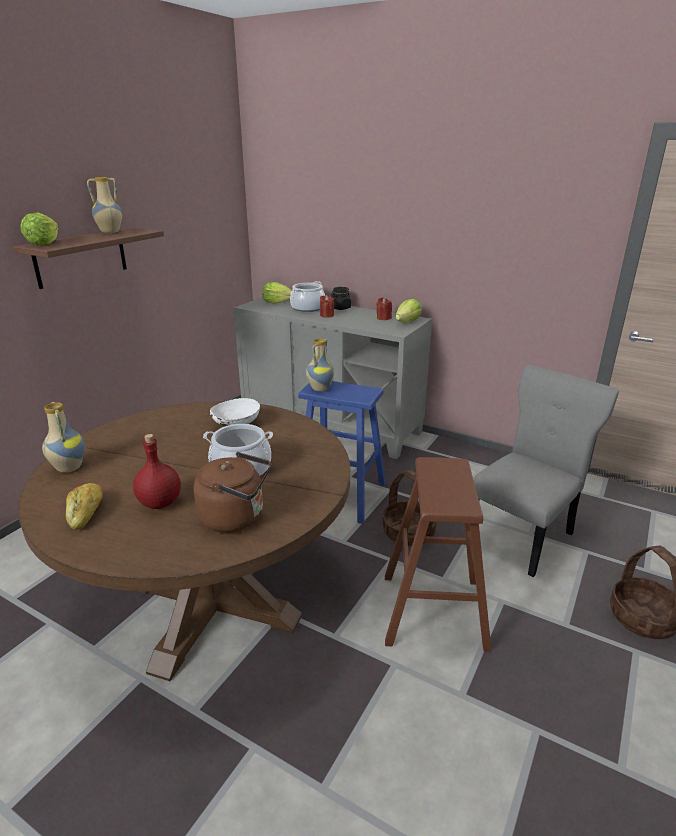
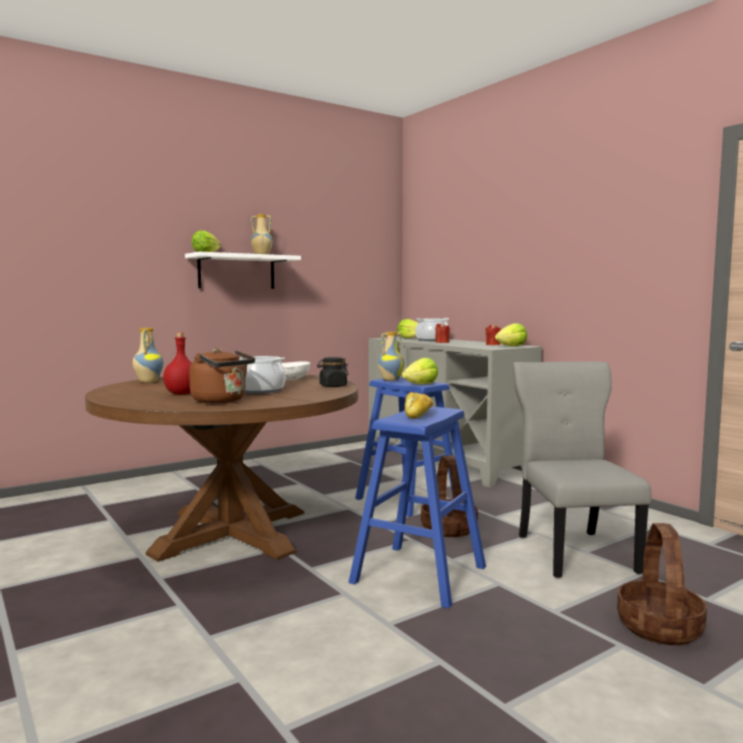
camera: 25 degrees right, 20 degrees down
(81, 257) = (236, 272): brown shelf -> white shelf
(86, 512) = (132, 392): bread -> bread (418, 414)
(340, 308) = (462, 341): black jar -> black jar (333, 386)
(362, 397) = (421, 384): none -> lettuce
(434, 611) = (419, 574): brown stool -> blue stool
(523, 536) = (574, 551): grey chair -> grey chair turned 75 degrees counterclockwise

